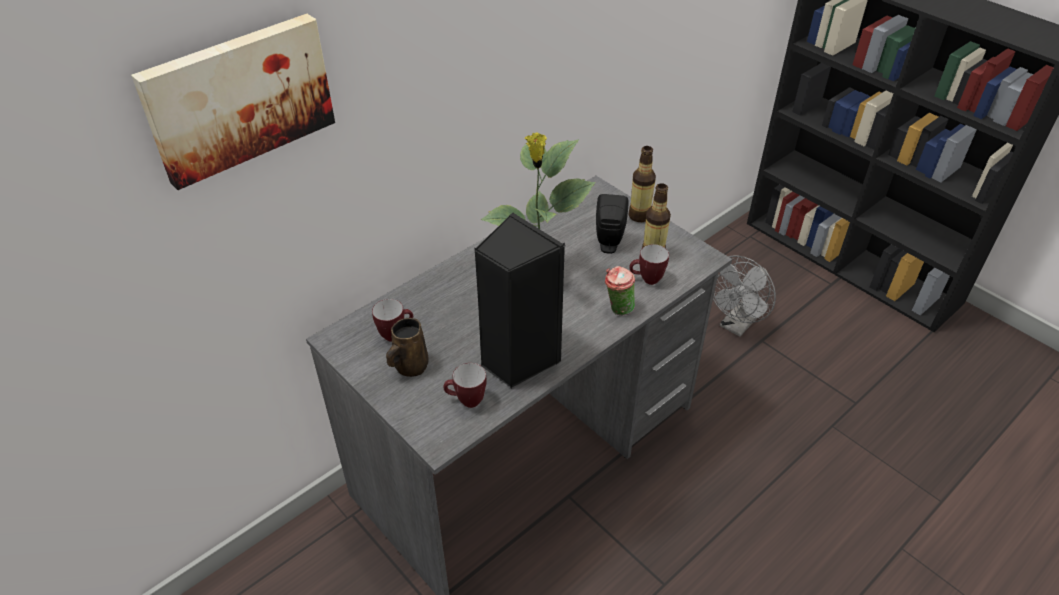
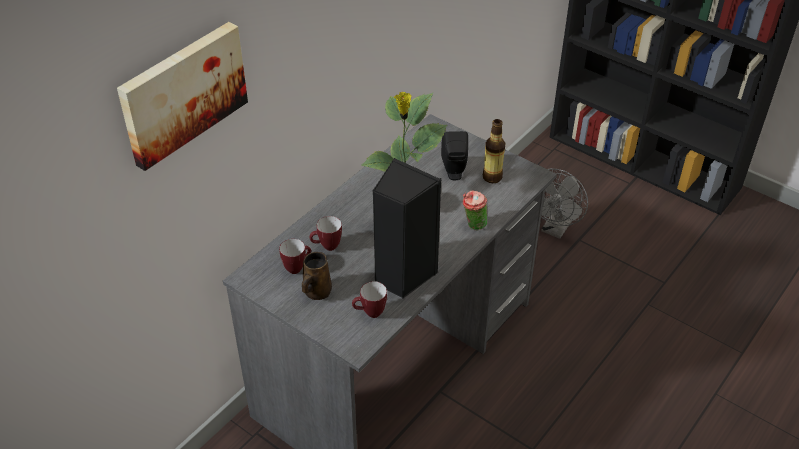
camera: 10 degrees left, 0 degrees up
(639, 216) = (474, 145): bottle -> none
(646, 280) = (491, 199): mug -> mug (326, 247)

